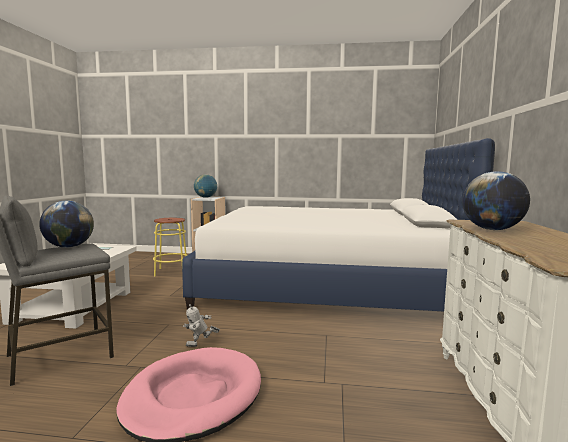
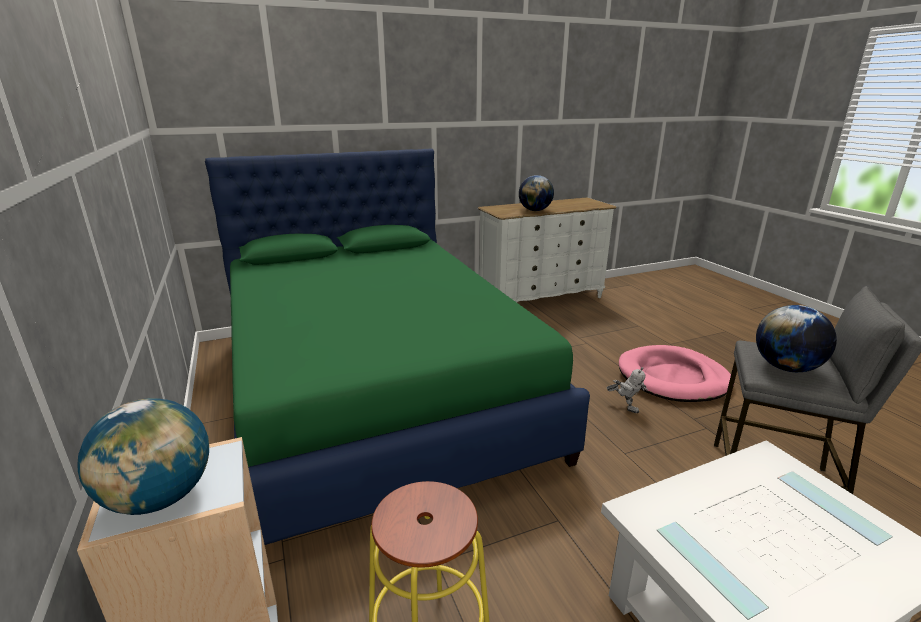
camera: 120 degrees left, 15 degrees up
(327, 286) = (375, 388): white bed -> green bed

